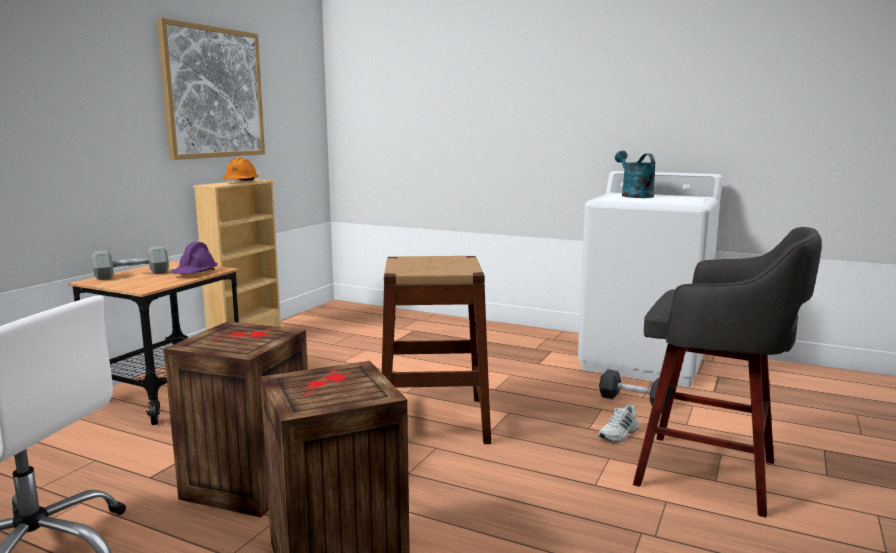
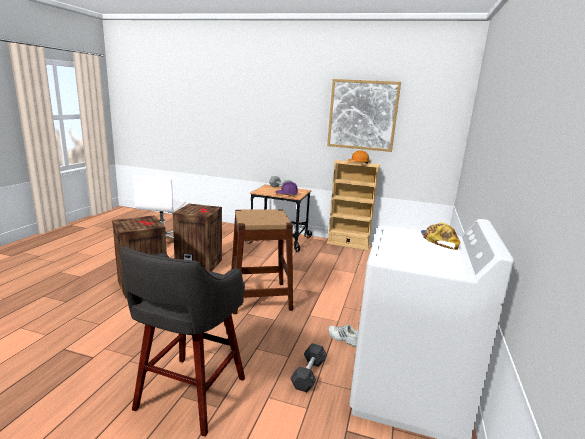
camera: 80 degrees right, 5 degrees up
(619, 434) = (248, 360): white shoe -> white shoe (343, 339)
(634, 195) = (438, 241): turquoise watering can -> cap

